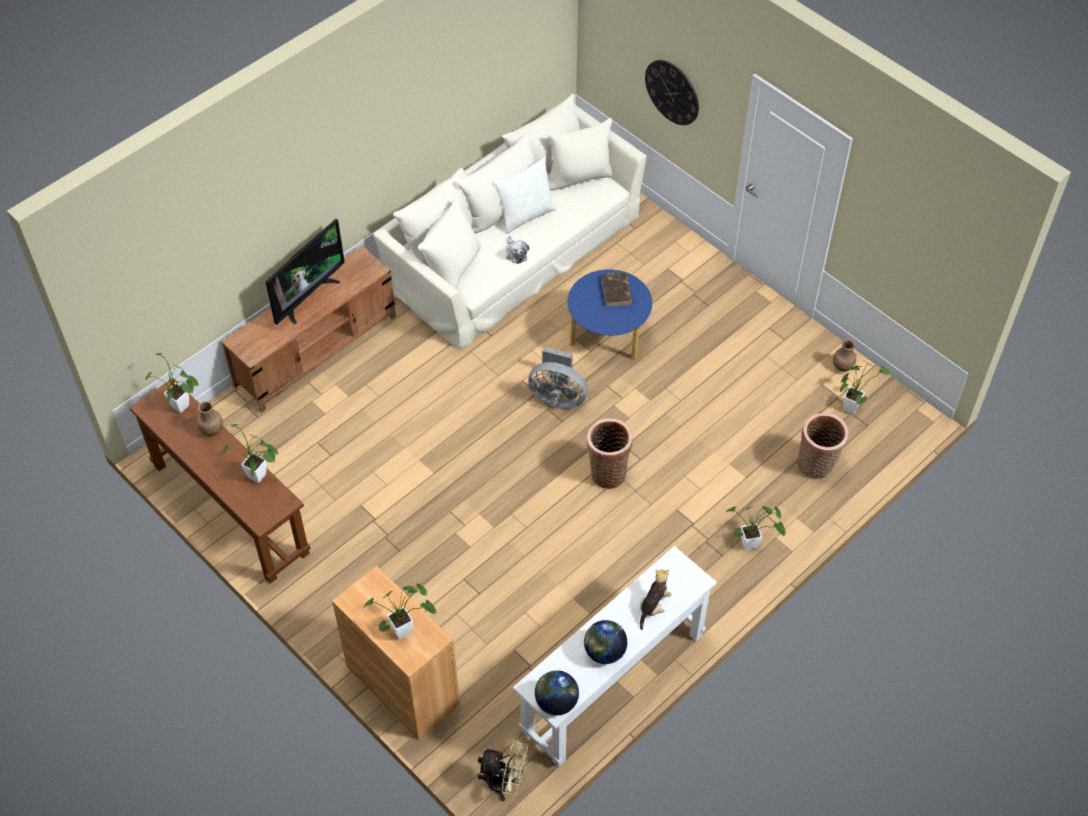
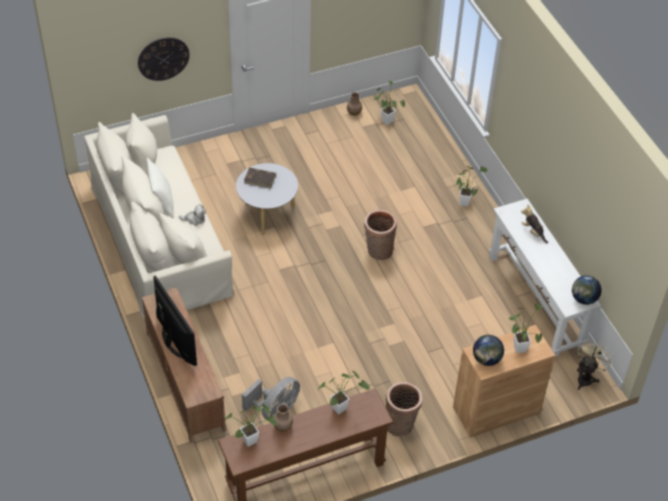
camera: 70 degrees left, 5 degrees down
(558, 396) = (303, 255): grey fan -> grey fan (275, 411)
(604, 652) = (557, 265): globe -> globe (486, 359)
(608, 337) = (267, 213): blue coffee table -> grey coffee table
(816, 466) = (422, 152): basket -> basket (401, 424)

